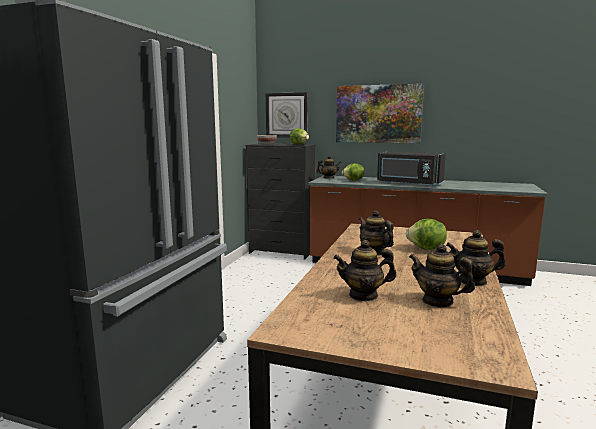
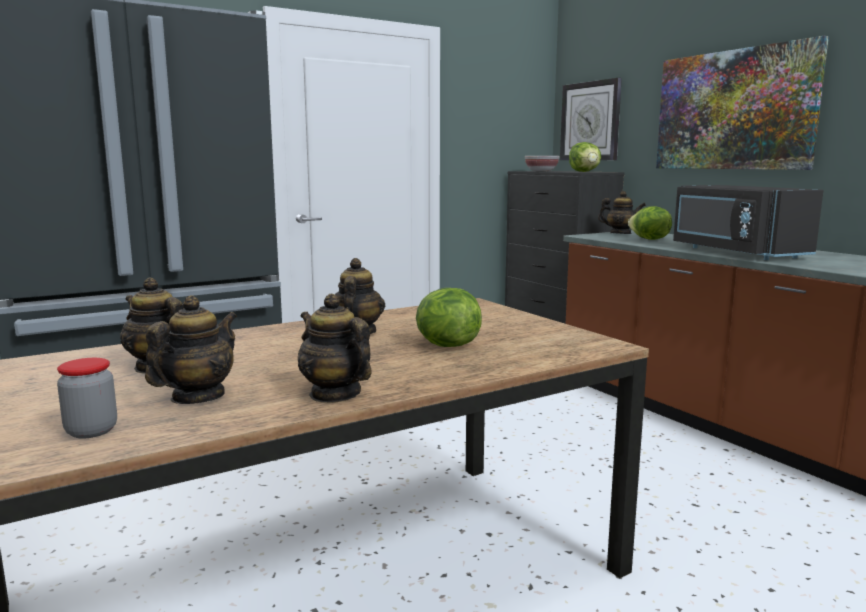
camera: 40 degrees right, 0 degrees up
(437, 301) = (197, 397): teapot -> teapot turned 45 degrees clockwise
(464, 330) = (91, 431): none -> jar

